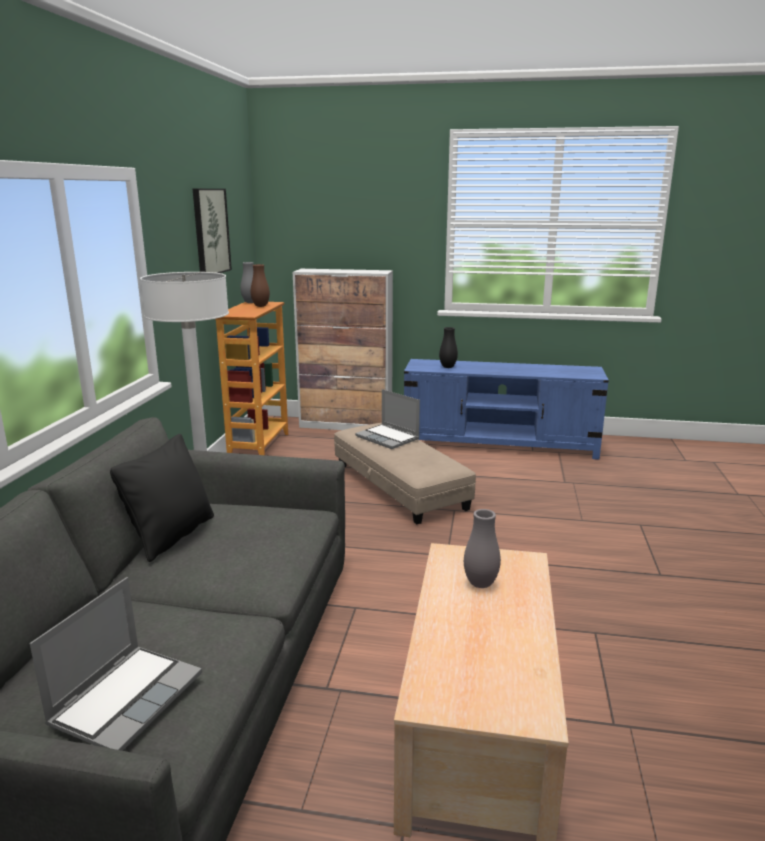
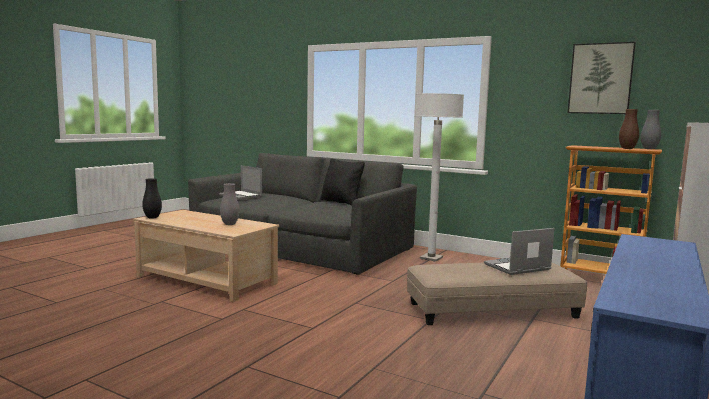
camera: 110 degrees right, 10 degrees down
(448, 367) = (648, 247): black vase -> black vase (152, 218)

